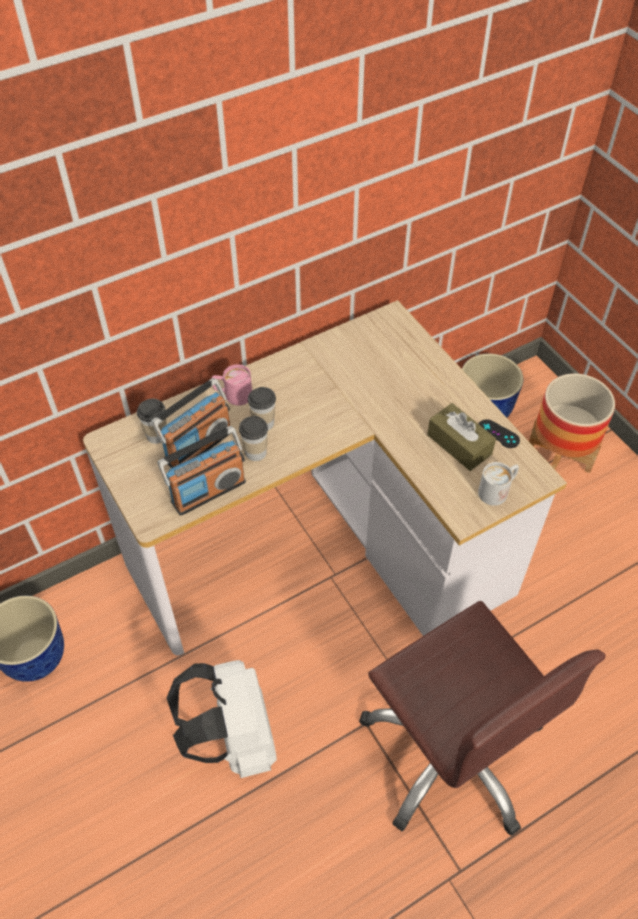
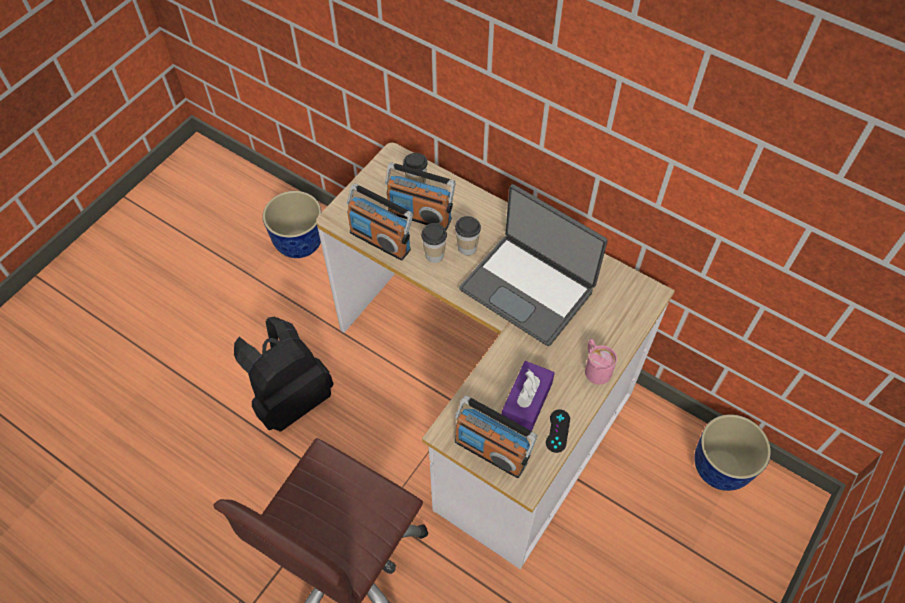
camera: 65 degrees right, 5 degrees up
(232, 395) = (484, 214): pink mug -> pink mug (595, 367)
(233, 739) = (291, 398): white backpack -> black backpack
(339, 395) = (528, 288): none -> laptop
(459, 444) = (526, 402): brown tissue box -> purple tissue box
(497, 490) = (491, 451): white mug -> radio
(558, 459) = (704, 560): planter -> none

